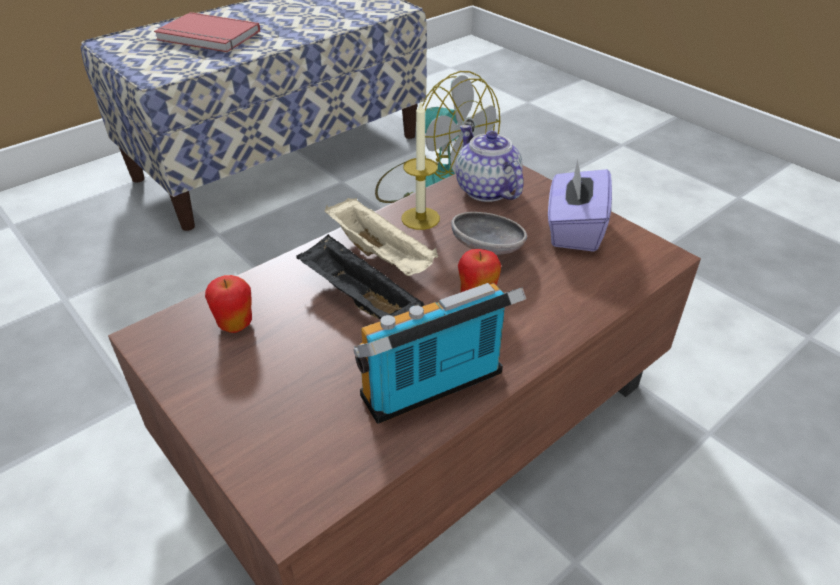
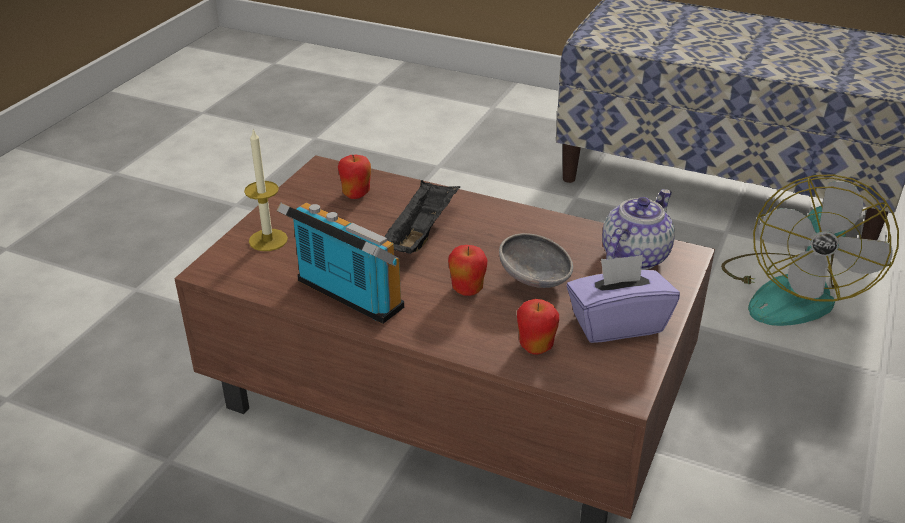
camera: 65 degrees right, 5 degrees down
(207, 37) = (687, 31): red book -> none
(382, 255) = (482, 229): beige tray -> none
(420, 218) = (552, 233): candle -> candle (268, 240)
(586, 283) = (535, 347): none -> apple

